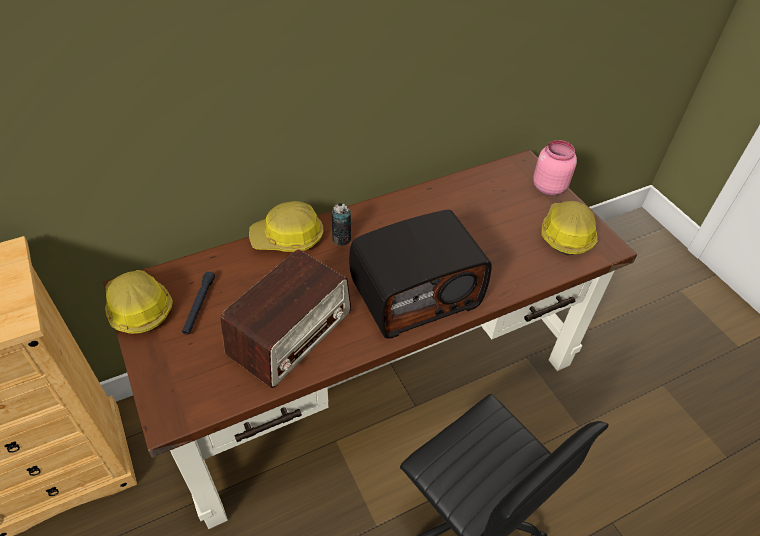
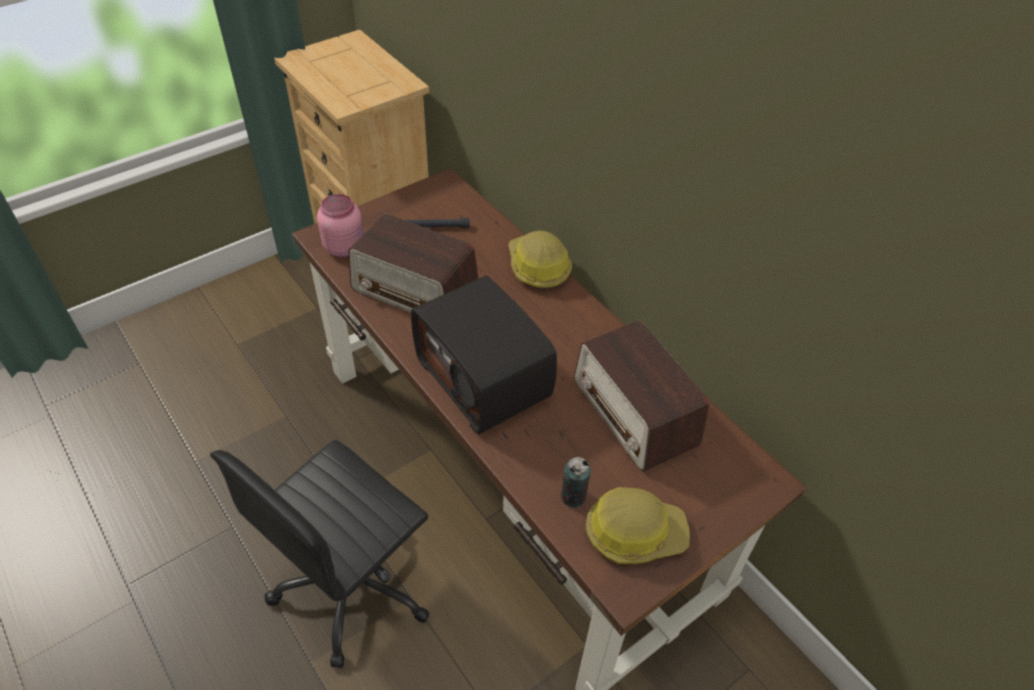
camera: 80 degrees right, 0 degrees up
(138, 307) = (426, 193): hard hat -> none
(341, 239) = (549, 307): can -> can (573, 497)
(463, 211) = (635, 413): none -> radio
(548, 186) = (727, 511): pink jar -> pink jar (345, 247)

